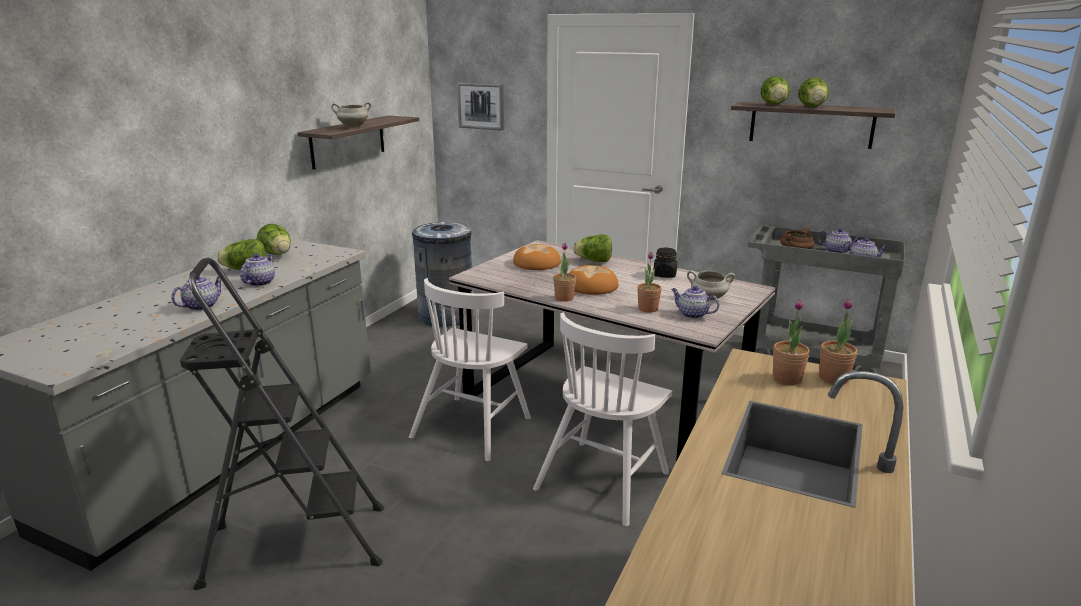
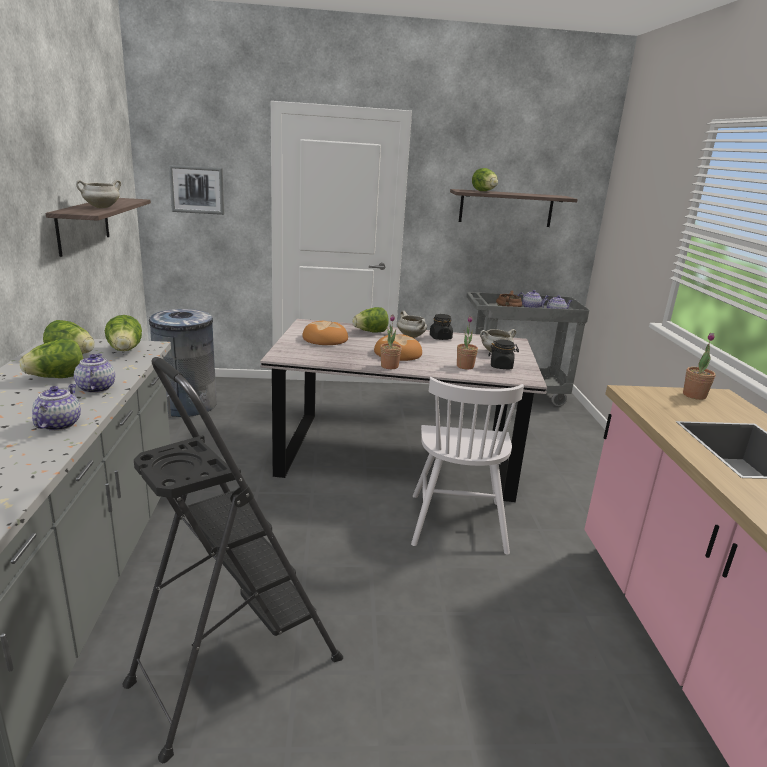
camera: 30 degrees left, 0 degrees up
(474, 423) = (308, 500): white chair -> none
(632, 270) = (411, 336): none -> white cooking pot
(692, 314) = (501, 366): teapot -> black jar
(787, 378) = (671, 401): potted plant -> none
(813, 107) = (514, 193): lettuce -> lettuce (125, 351)

